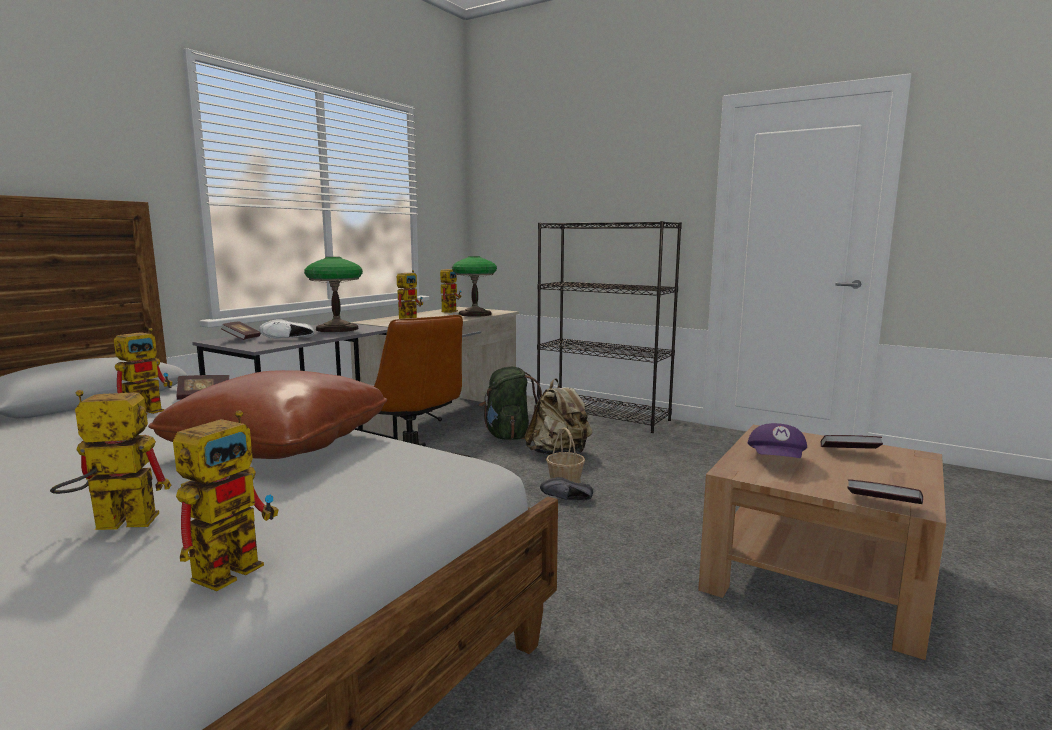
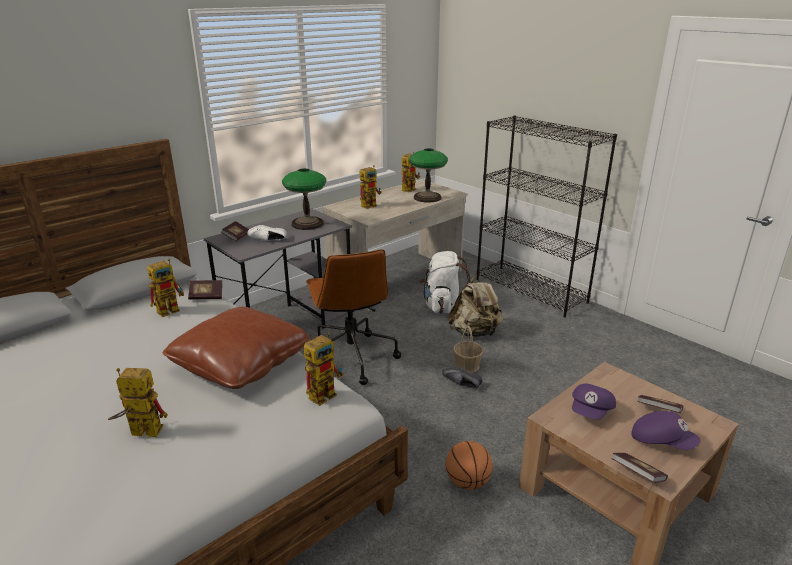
camera: 15 degrees right, 15 degrees up
(236, 564) = (193, 477): toy robot -> toy robot (325, 393)
(508, 436) = (442, 306): green backpack -> white backpack
(629, 596) = (467, 482): none -> basketball
(879, 475) = (661, 441): none -> purple cap

